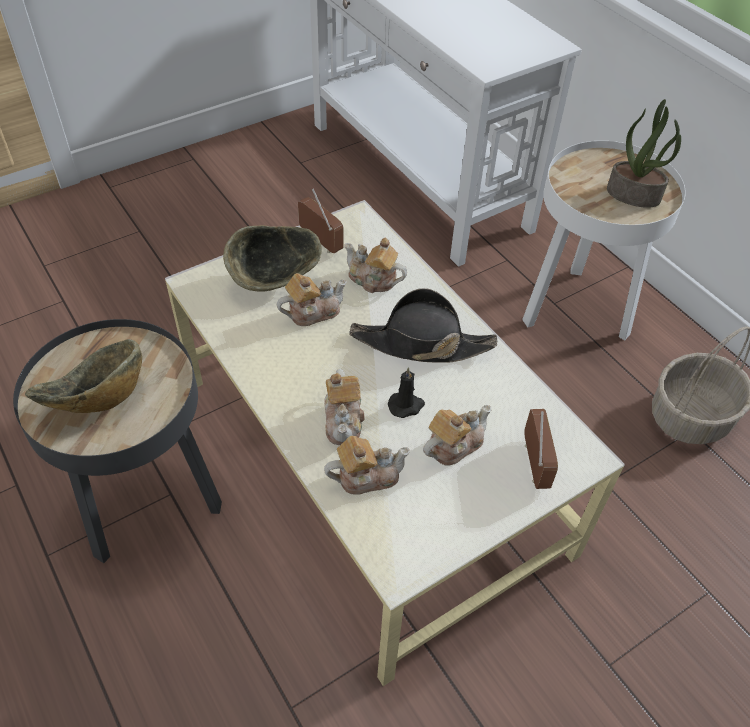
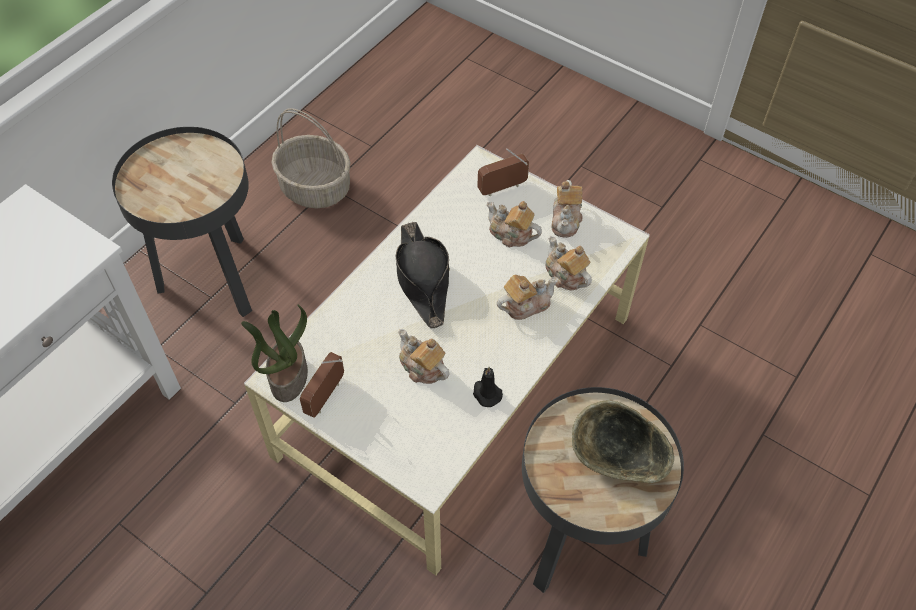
camera: 110 degrees left, 5 degrees up
(273, 281) = (397, 414): bowl -> none
(373, 280) = (361, 336): teapot -> teapot (566, 220)
(406, 405) = (490, 271): black candle -> black candle (486, 393)
(576, 309) = (214, 279): white side table -> black side table
(634, 194) = (188, 163): potted plant -> potted plant (288, 376)

